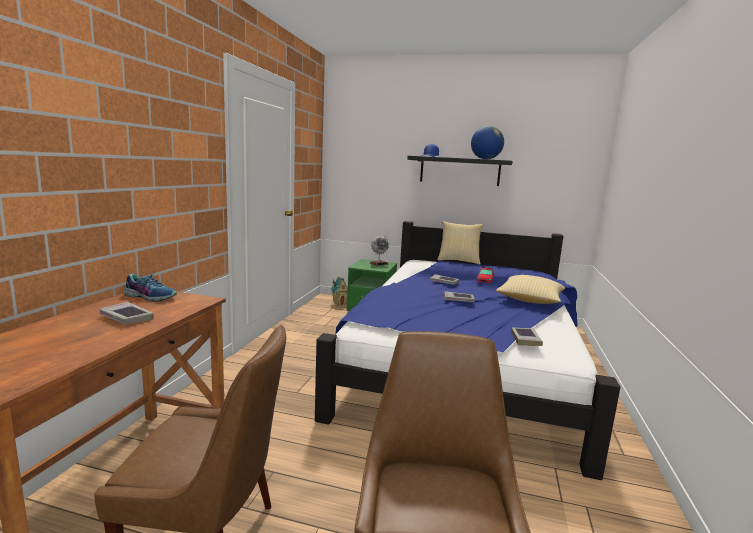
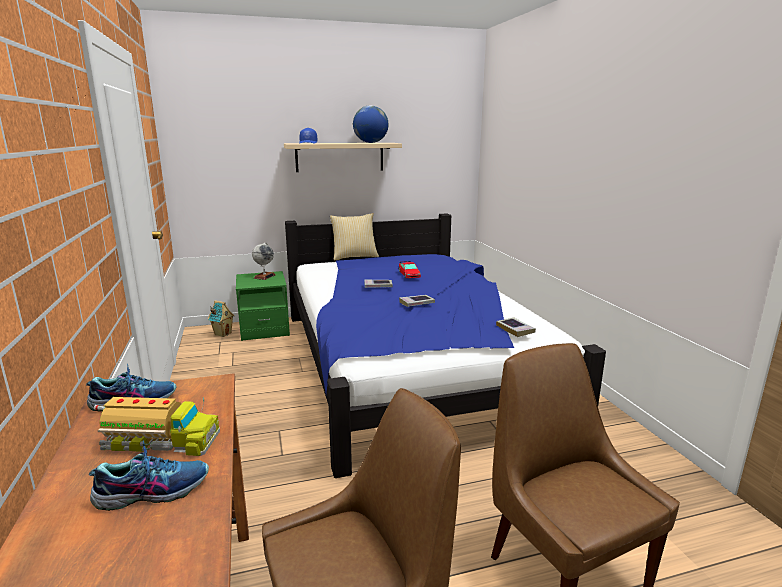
camera: 30 degrees left, 5 degrees up
(81, 337) = (153, 491): none -> shoe
(126, 317) = (160, 441): book -> toy truck
(459, 171) = (340, 157): black shelf -> beige shelf
(529, 301) = (469, 288): pillow -> none

